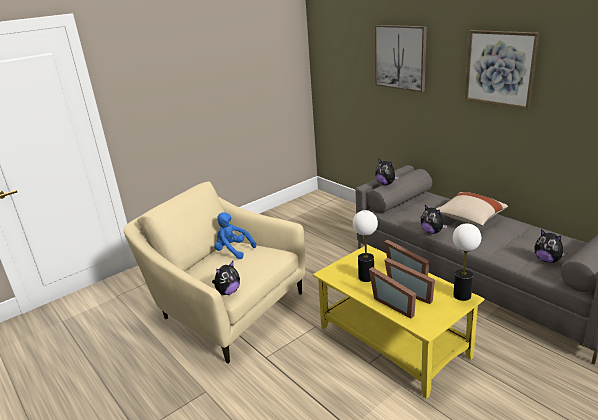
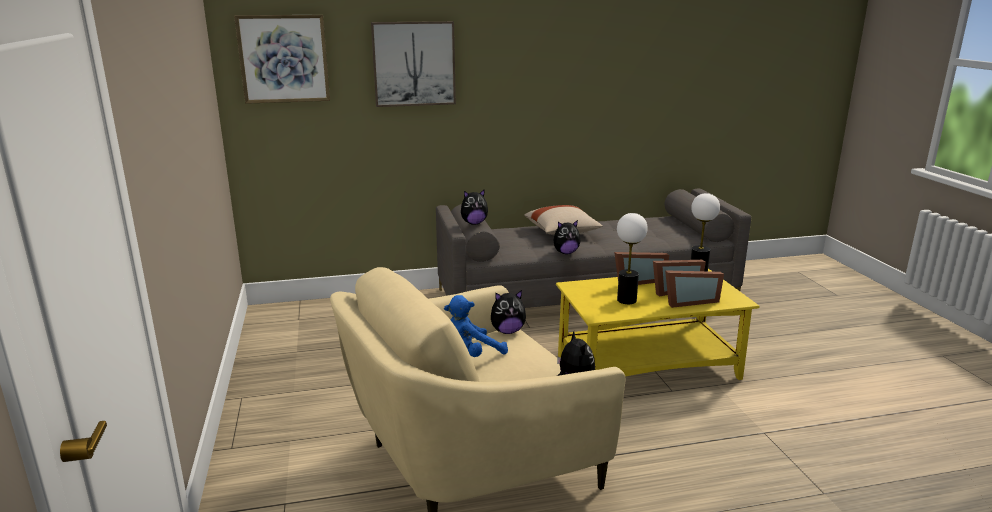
camera: 65 degrees left, 5 degrees down
(500, 68) = (551, 63): picture -> picture (283, 59)
(547, 260) = (669, 234): plush toy -> plush toy (507, 331)

